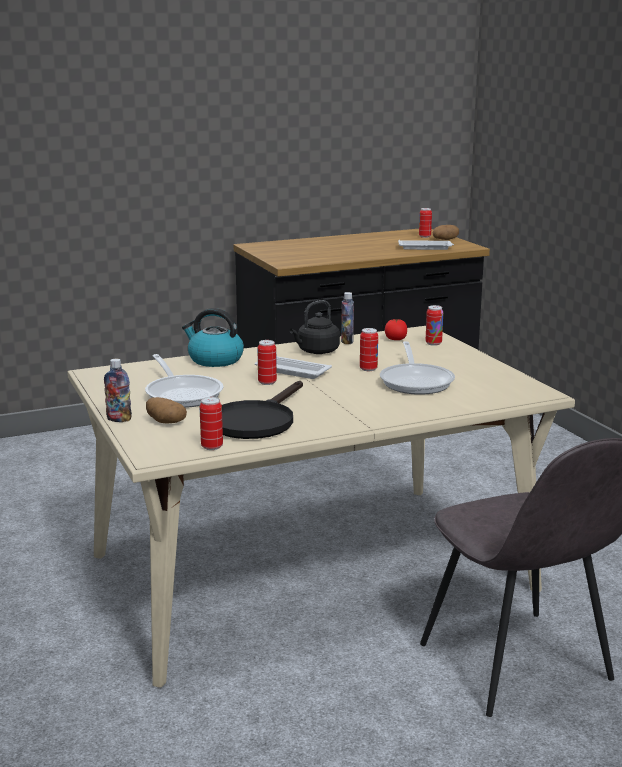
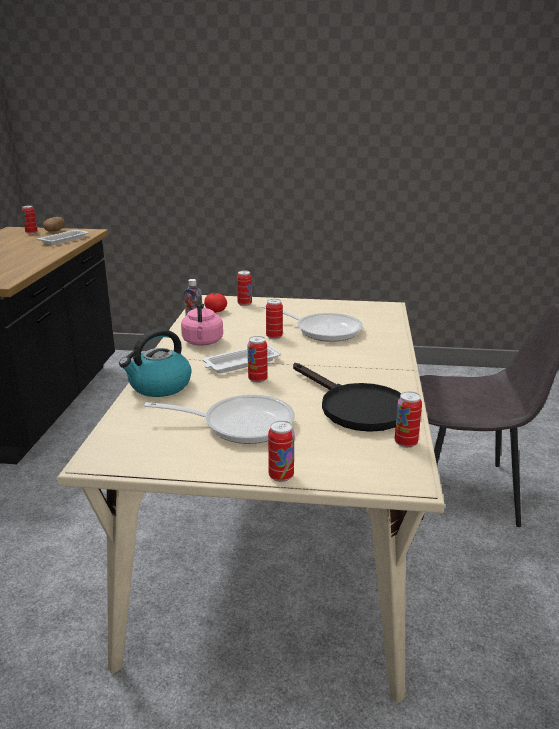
camera: 60 degrees left, 5 degrees up
(119, 419) = (281, 476): bottle -> can
(165, 422) = (315, 451): potato -> none
(316, 351) = (202, 342): black kettle -> pink kettle

